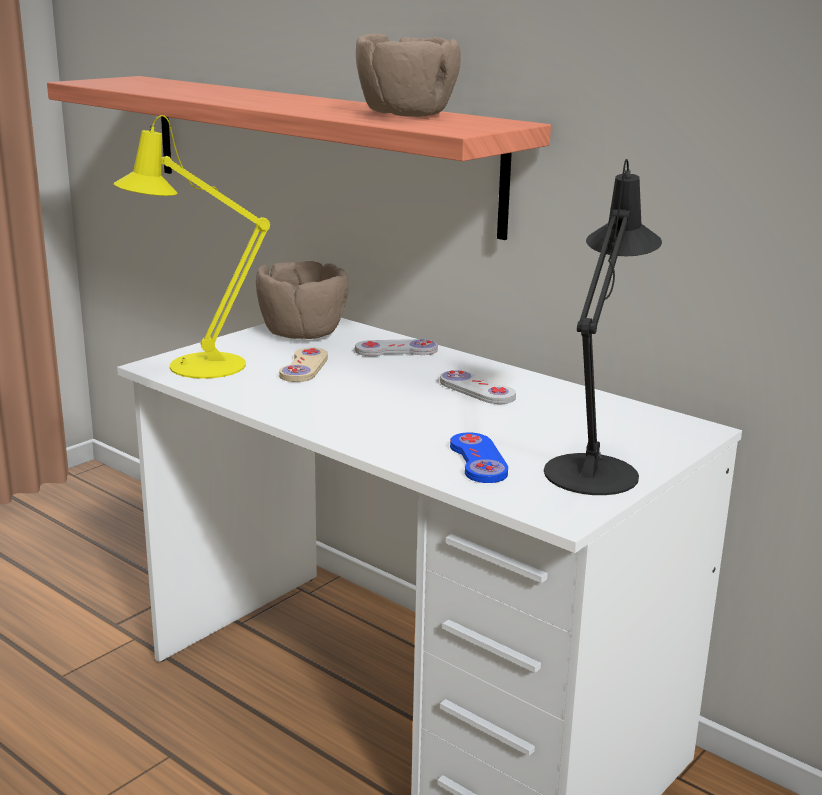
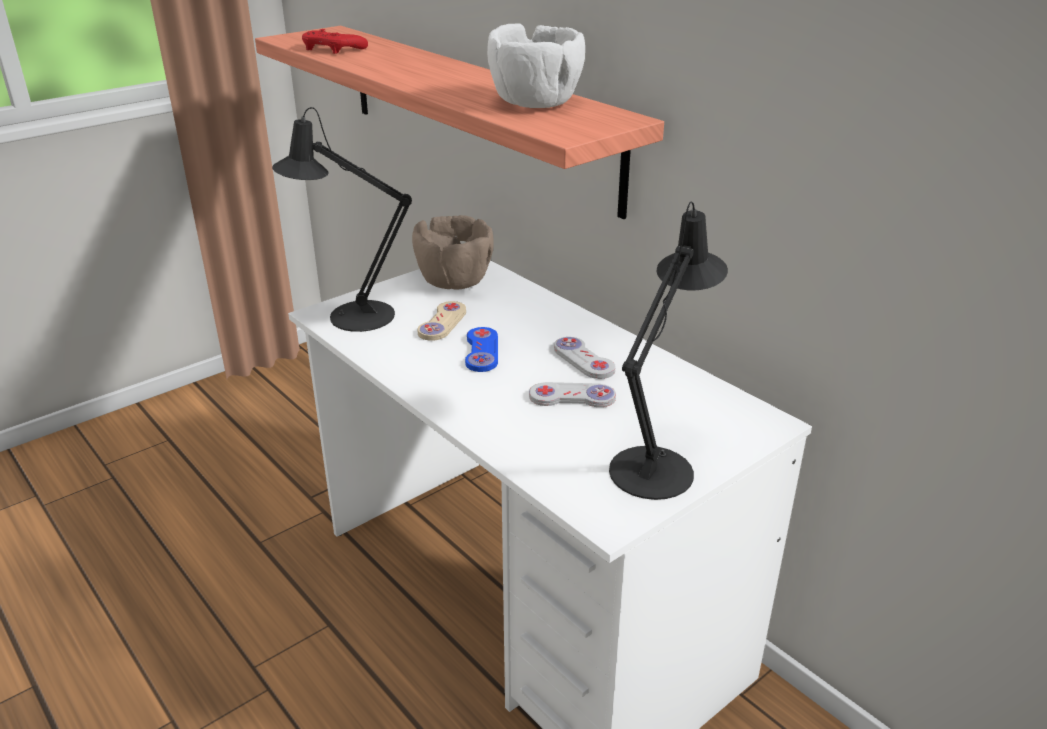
camera: 10 degrees right, 10 degrees up
(146, 87) = (332, 49): none -> red game controller
(195, 366) = (352, 316): yellow table lamp -> black table lamp
(396, 350) = (528, 306): white game controller -> white game controller (572, 397)
(406, 115) = (535, 103): brown bowl -> white bowl
(478, 460) = (556, 447): blue game controller -> blue game controller (482, 351)

